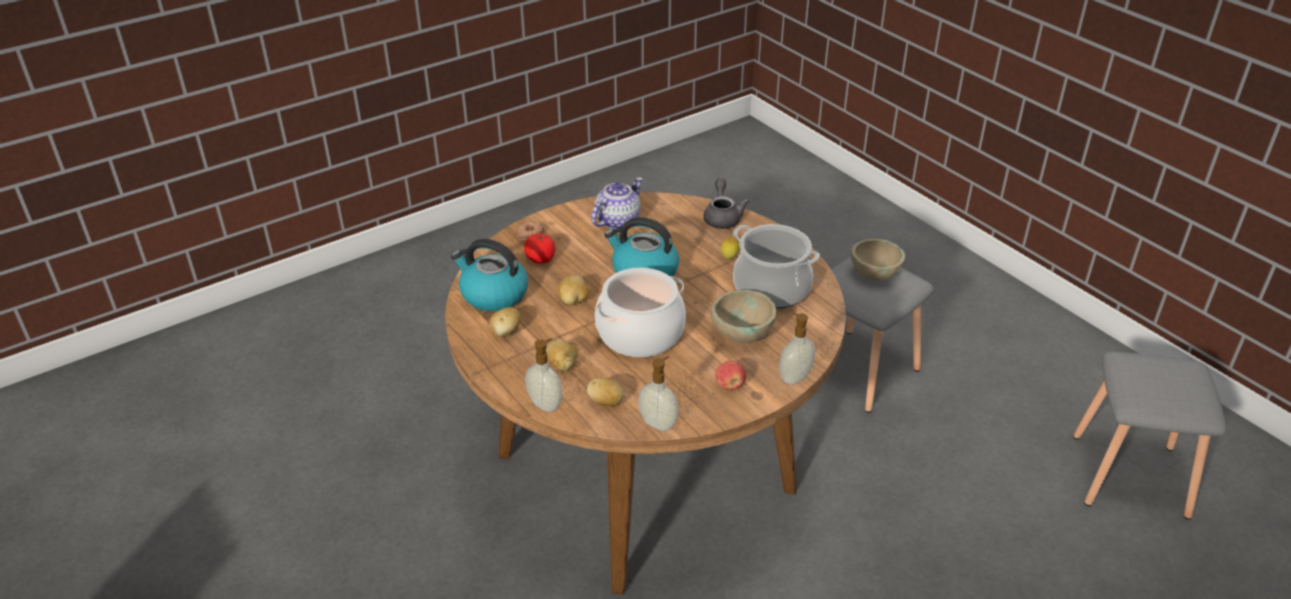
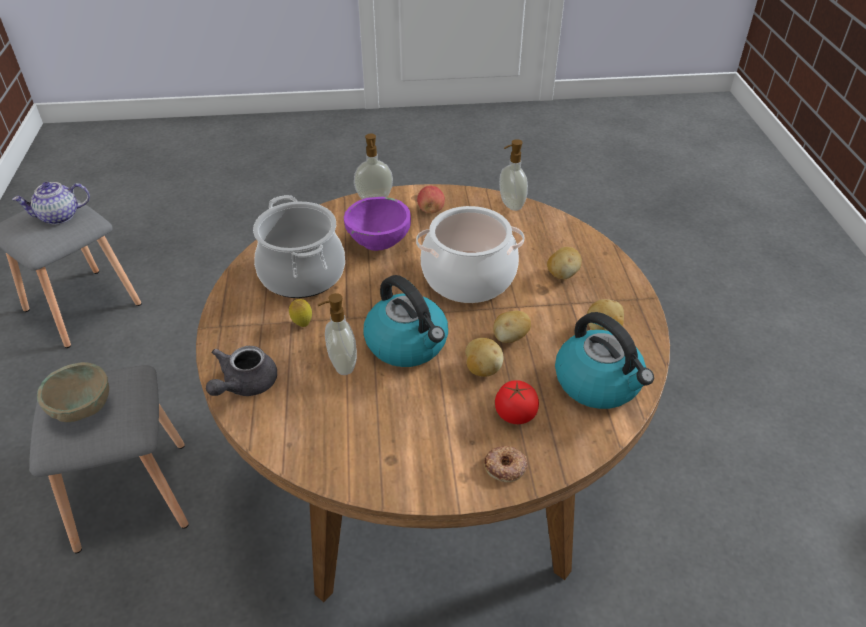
camera: 150 degrees left, 5 degrees up
(546, 404) = (595, 248): soap dispenser -> soap dispenser (341, 365)
(606, 403) = (543, 232): potato -> potato (482, 369)
(617, 220) = (373, 439): teapot -> teapot (59, 217)
(741, 335) = (379, 243): beige bowl -> purple bowl

